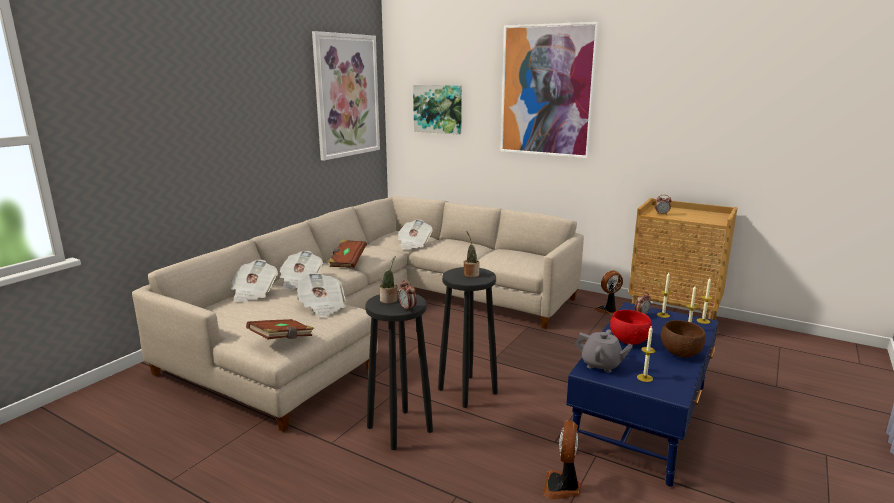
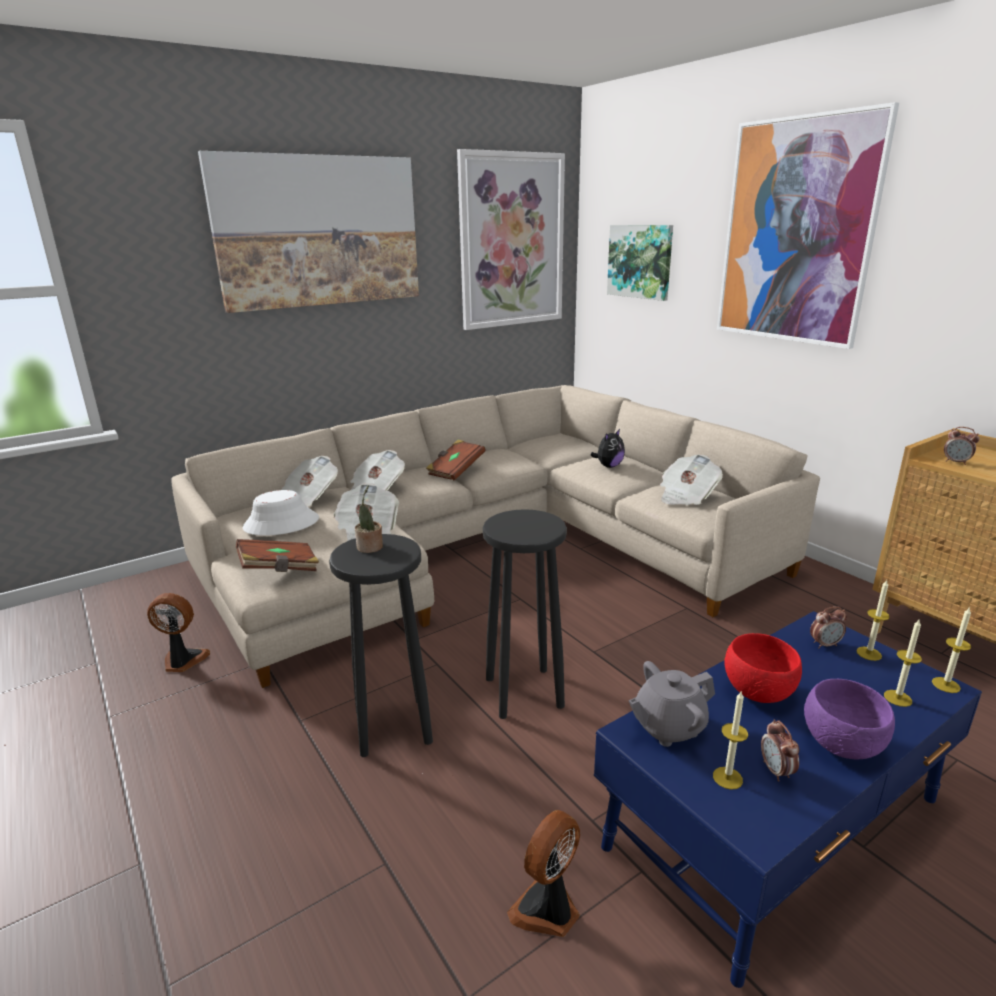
camera: 25 degrees right, 5 degrees up
(225, 89) = (319, 232): none -> picture
(252, 312) = (281, 524): none -> white hat
(407, 308) = (377, 566): alarm clock -> alarm clock (776, 771)
(413, 244) = (564, 456): newspaper -> newspaper (686, 496)
(449, 246) = (608, 466): none -> plush toy
(470, 274) = (528, 524): potted plant -> none
(601, 365) = (668, 727): grey teapot -> grey teapot turned 105 degrees clockwise
(608, 311) = (841, 607): fan -> fan (183, 661)
(680, 354) = (840, 745): brown bowl -> purple bowl

